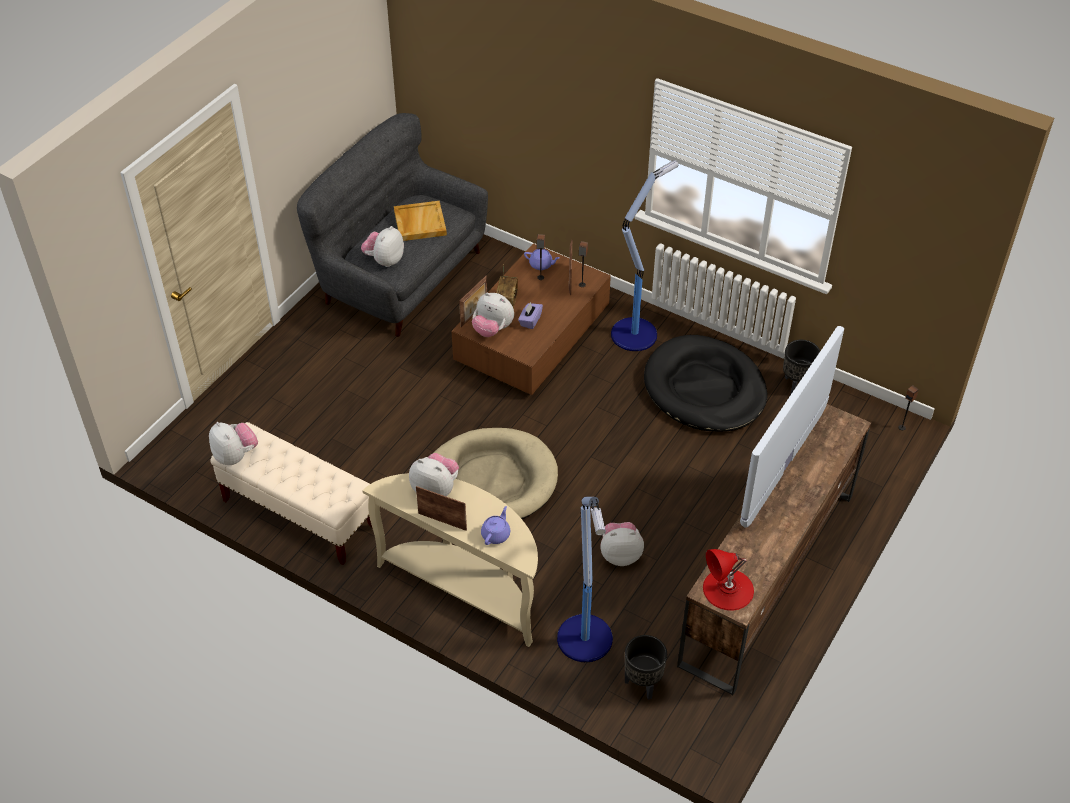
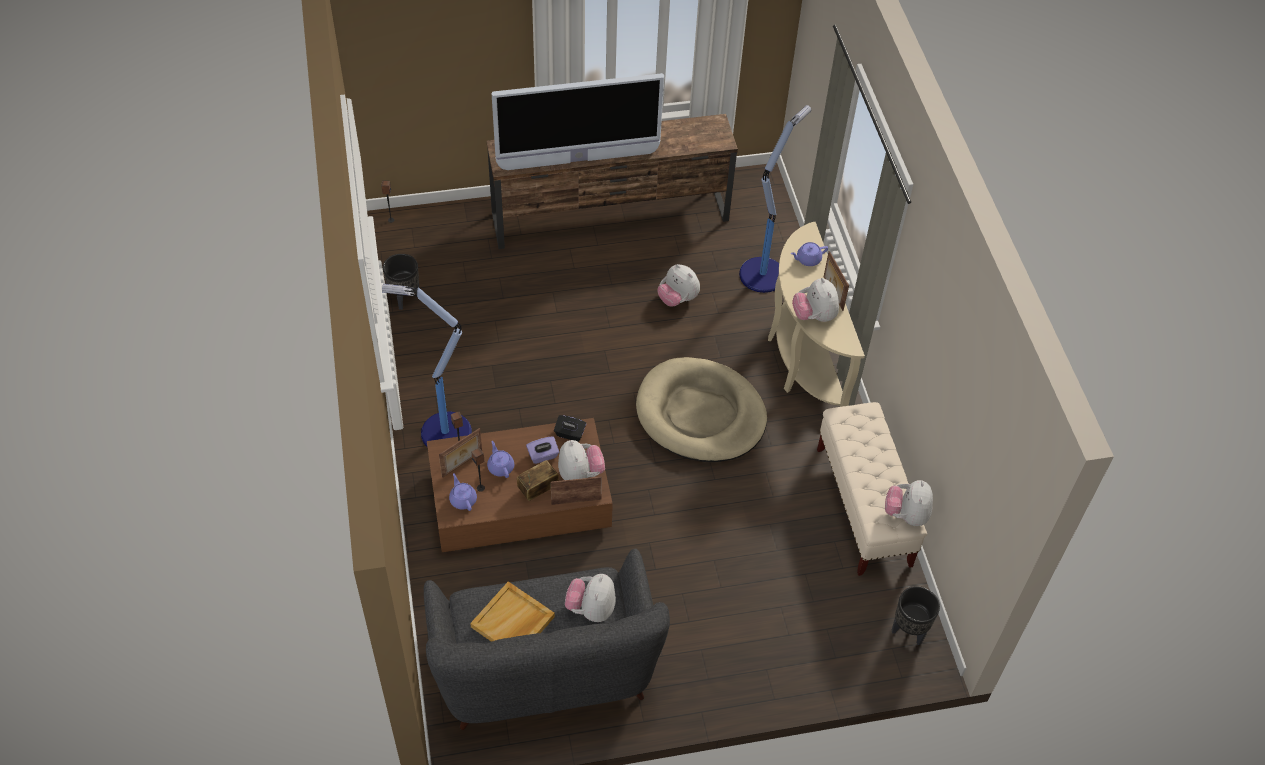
camera: 135 degrees left, 5 degrees up
(384, 260) = (591, 609): plush toy -> plush toy turned 120 degrees clockwise
(532, 345) = (570, 434): none -> black tissue box
(546, 296) = (500, 467): none -> purple teapot
(642, 684) = (760, 228): black planter -> black planter (909, 630)
(704, 389) = (465, 349): black dog bed -> none
(728, 589) = (710, 134): red table lamp -> none

